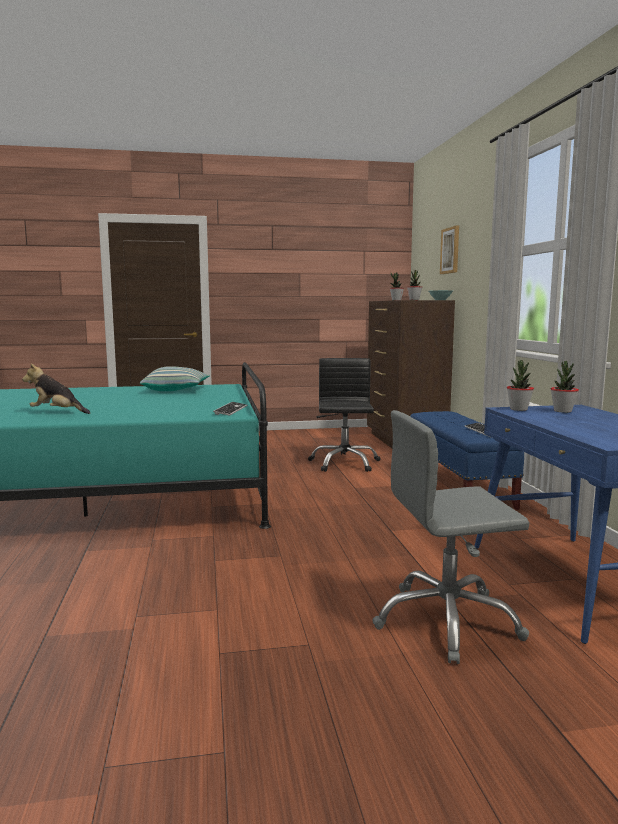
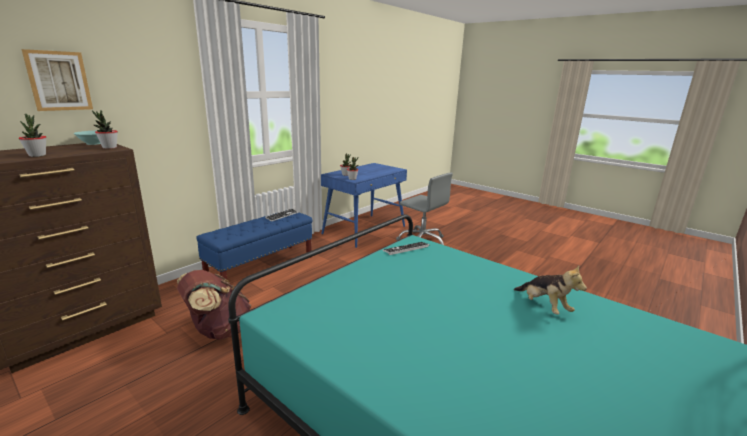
camera: 130 degrees left, 10 degrees up
(176, 390) = (354, 326): pillow -> none
(344, 463) = (218, 331): black office chair -> brown backpack

